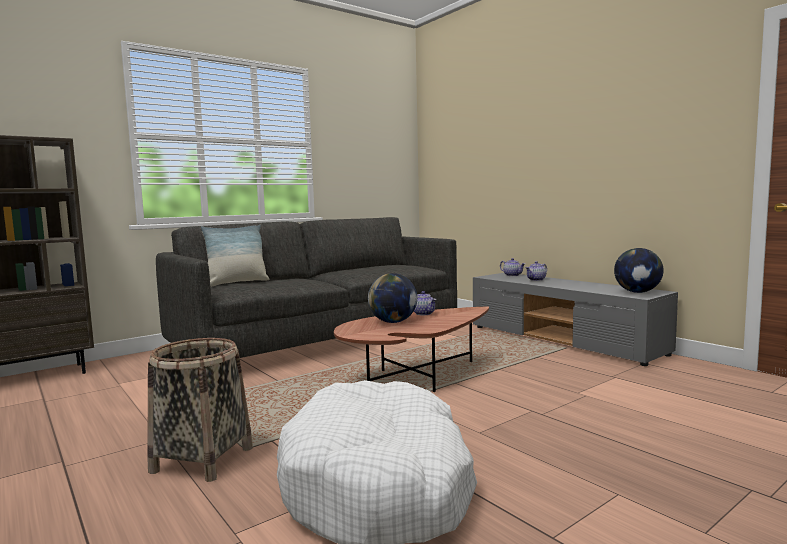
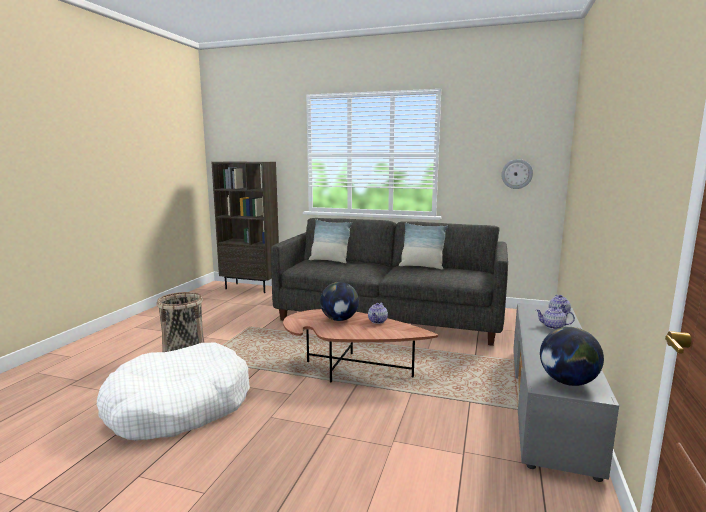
camera: 55 degrees right, 5 degrees up
(350, 269) = (421, 266): none -> pillow
(382, 168) = (516, 174): none -> wall clock

